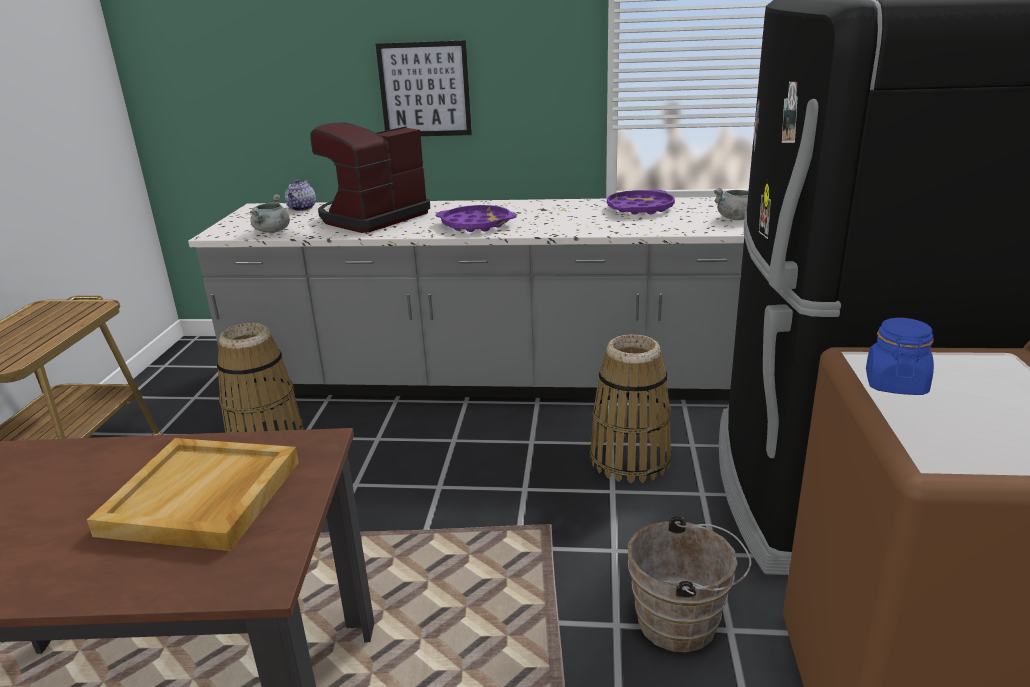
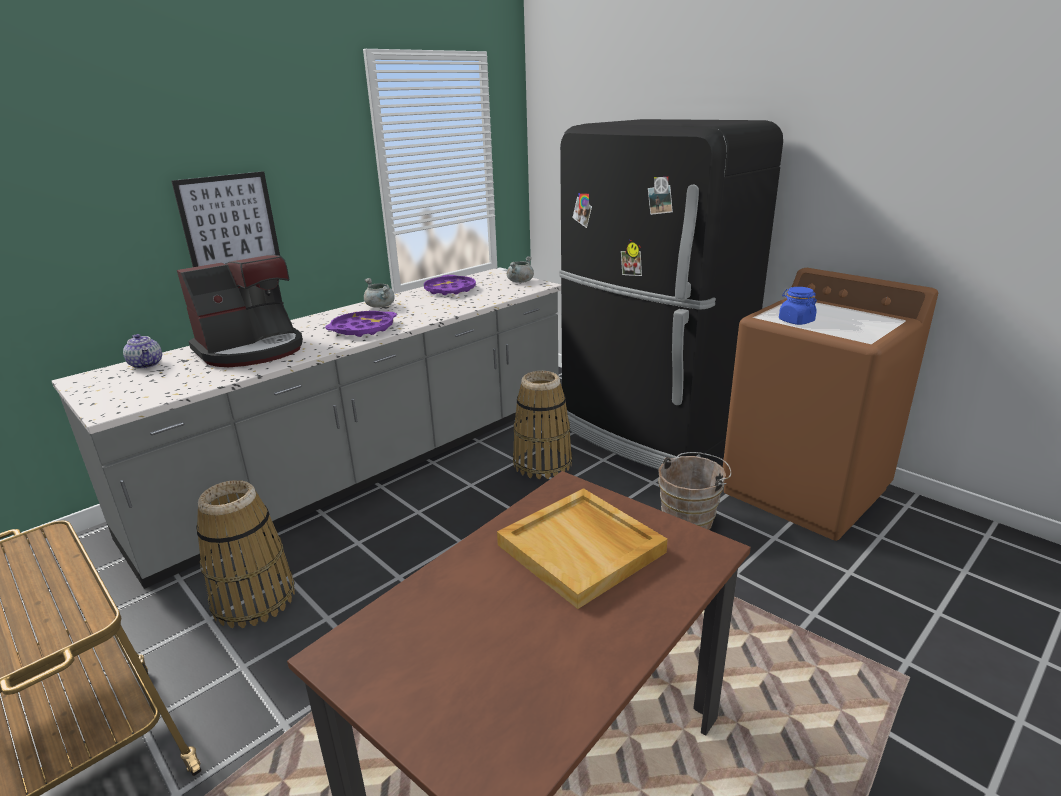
camera: 50 degrees left, 0 degrees up
(272, 231) = (175, 388): grey cooking pot -> grey cooking pot (381, 306)
(372, 217) = (252, 350): coffee machine -> coffee machine turned 120 degrees counterclockwise

